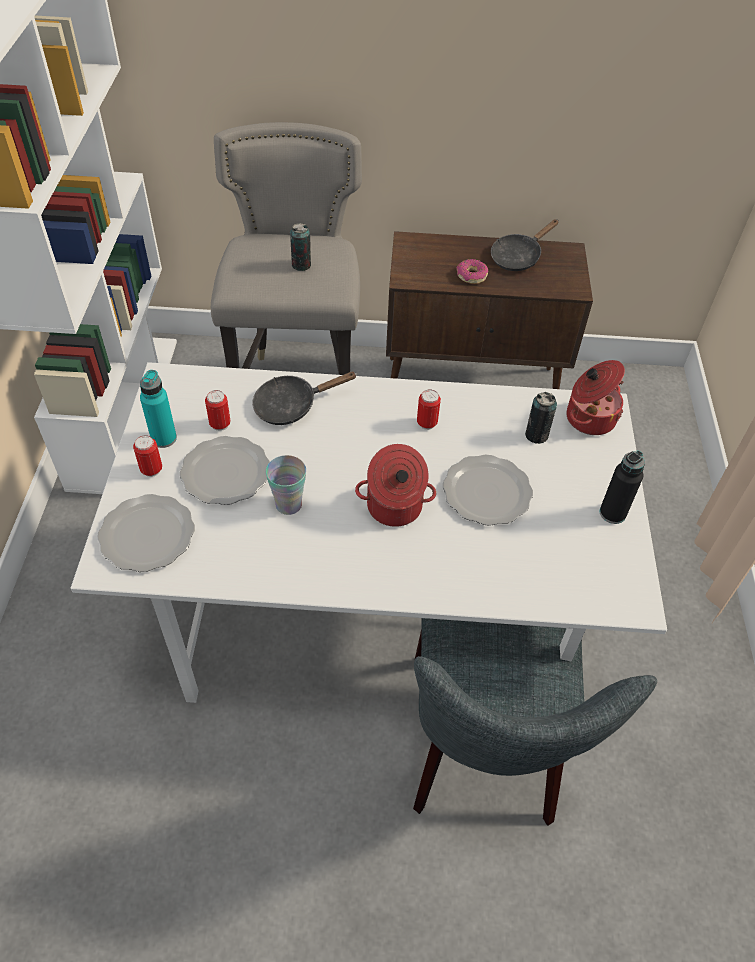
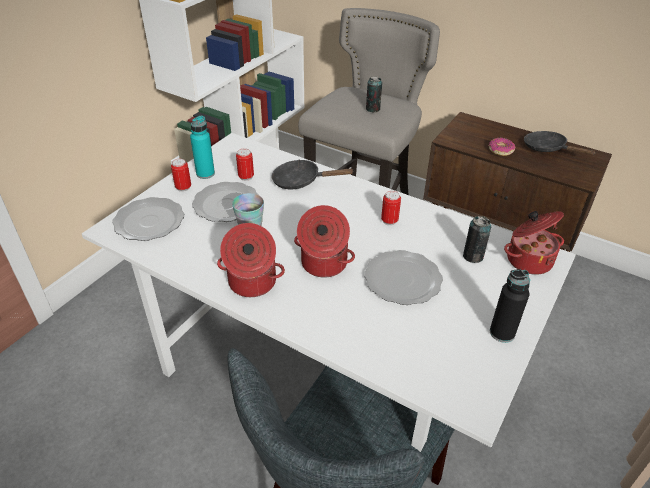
camera: 30 degrees right, 10 degrees down
(335, 564) = (252, 283): none -> cooking pot
(518, 257) = (548, 149): black frying pan -> black frying pan turned 60 degrees clockwise

